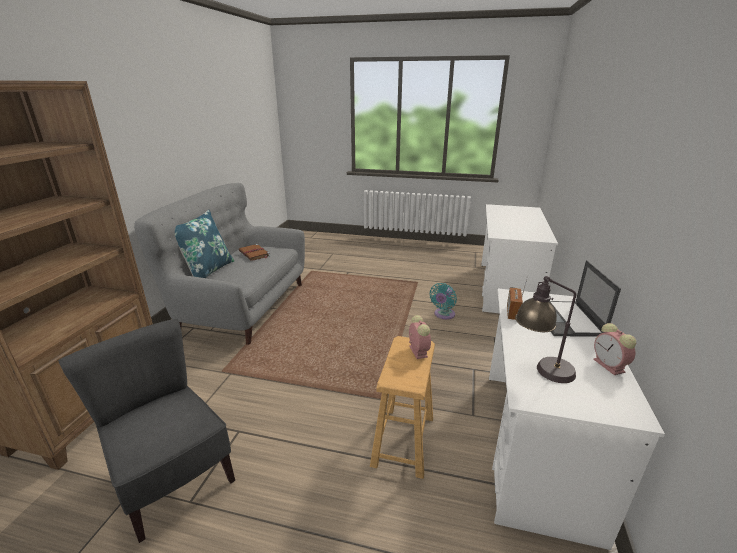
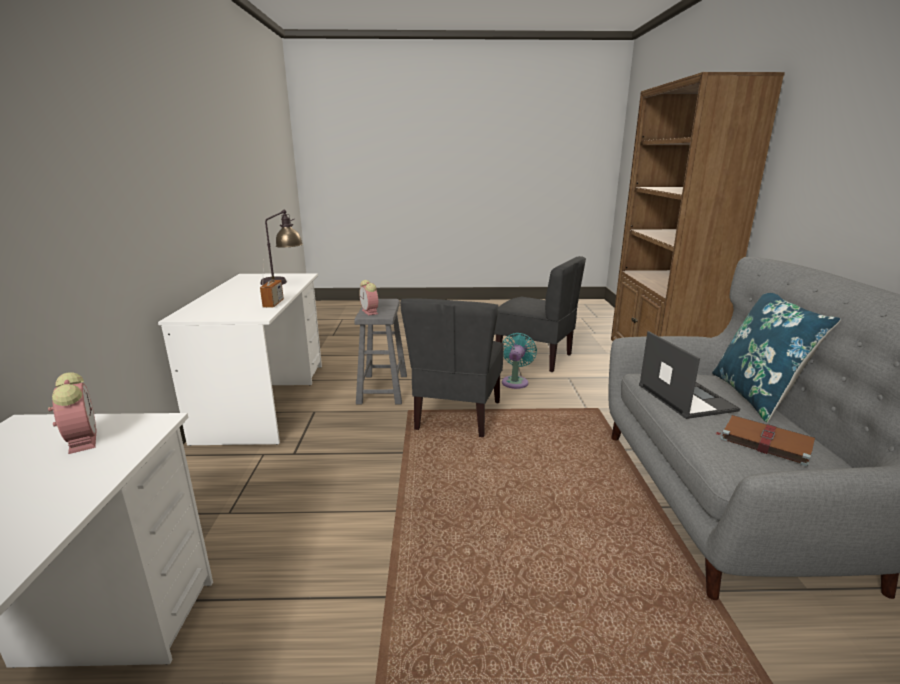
camera: 165 degrees right, 5 degrees down
(342, 385) = (456, 415): none -> grey chair
(403, 441) = (383, 389): brown stool -> grey stool
(443, 315) = (313, 554): turquoise fan -> turquoise fan (515, 381)
(567, 319) = (222, 304): laptop -> laptop (685, 397)
(610, 366) = (229, 286): alarm clock -> alarm clock (82, 440)

